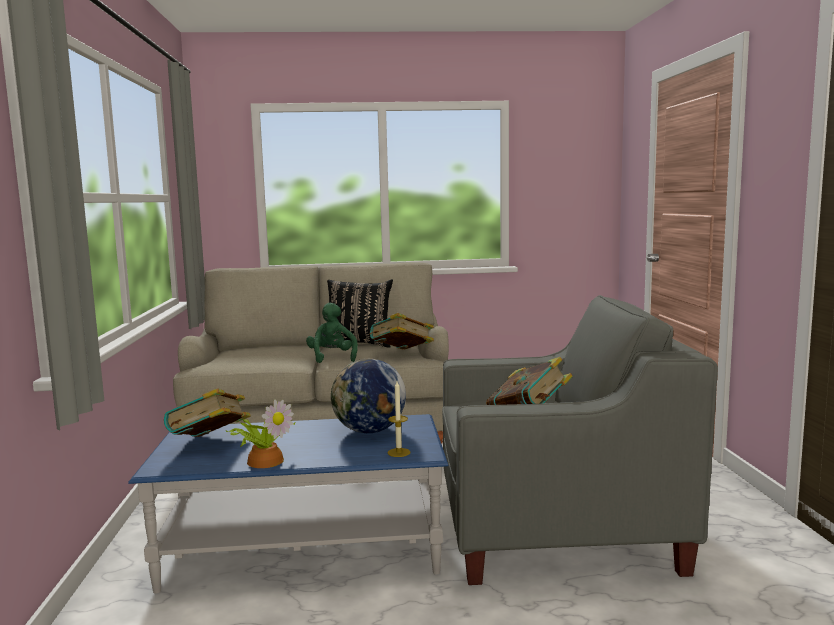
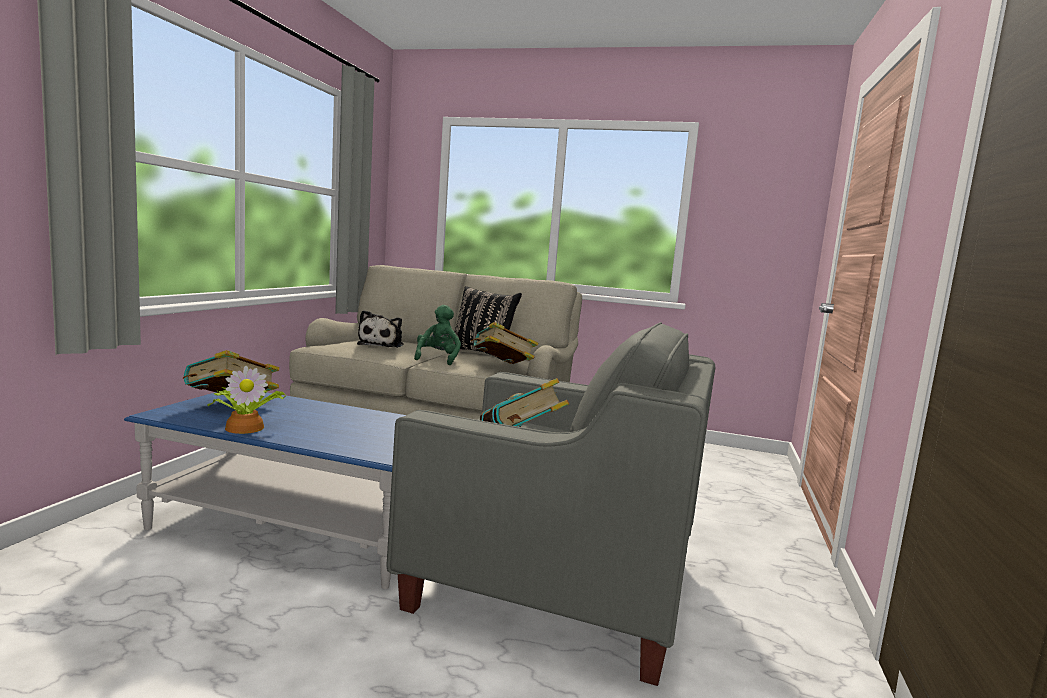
camera: 20 degrees right, 0 degrees up
(261, 353) = (382, 344): none -> plush toy
(369, 431) = (375, 425): globe -> none
(399, 452) = (365, 448): candle -> none

